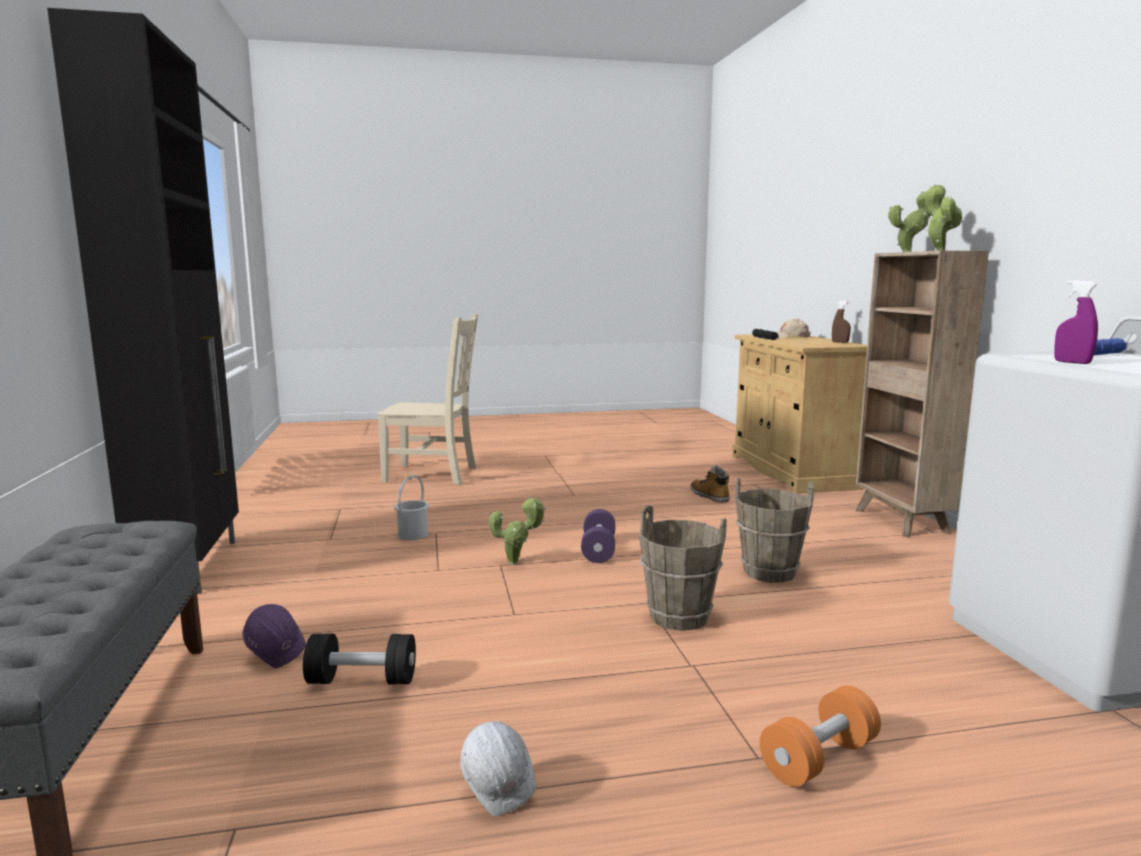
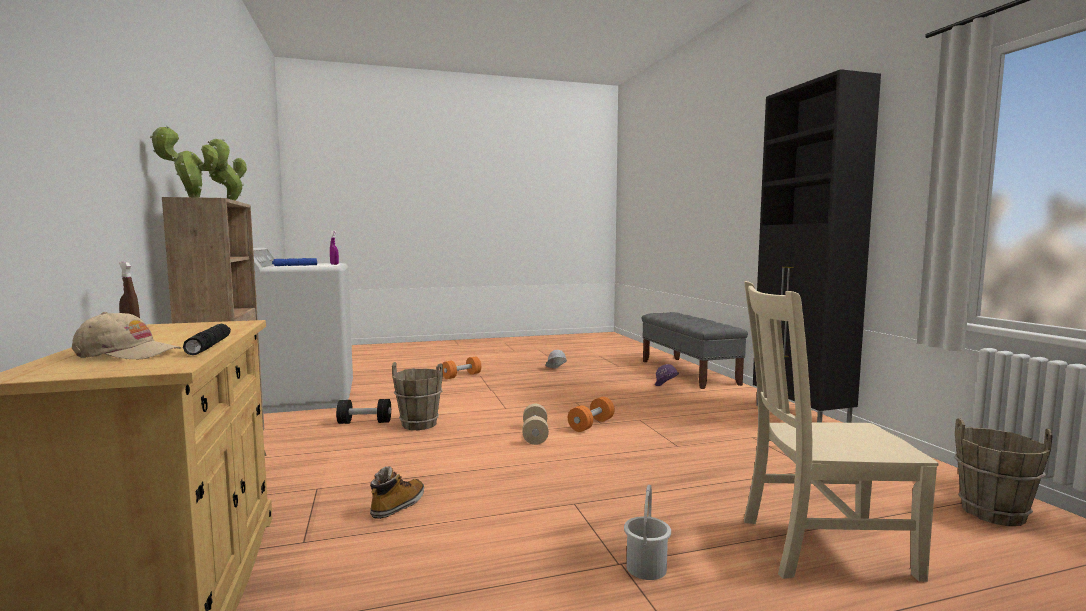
camera: 175 degrees right, 5 degrees down
(362, 680) = (621, 384): black dumbbell -> black dumbbell (364, 422)
(412, 535) = (693, 442): white bucket -> white bucket (647, 568)
(516, 563) = (591, 425): potted plant -> orange dumbbell
(598, 550) = (535, 435): purple dumbbell -> beige dumbbell
(678, 617) = (490, 403): brown bucket -> brown bucket (992, 513)
(710, 497) = (398, 506): boot -> boot turned 120 degrees counterclockwise

